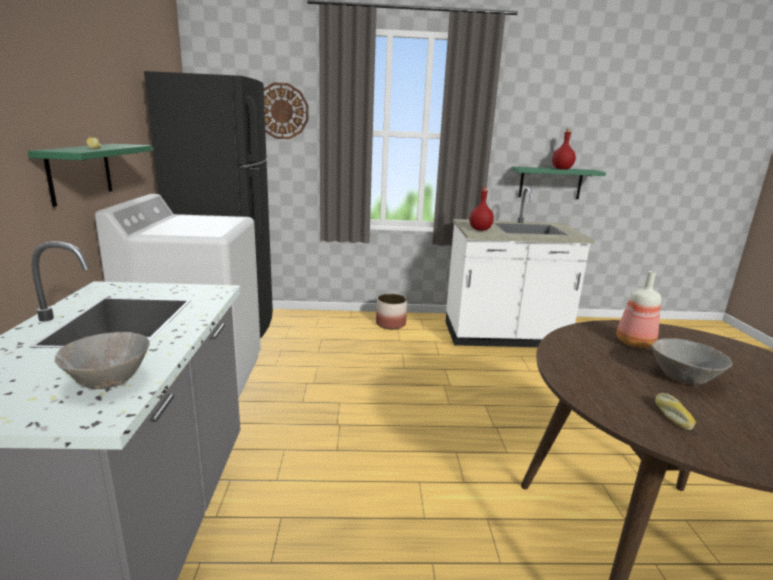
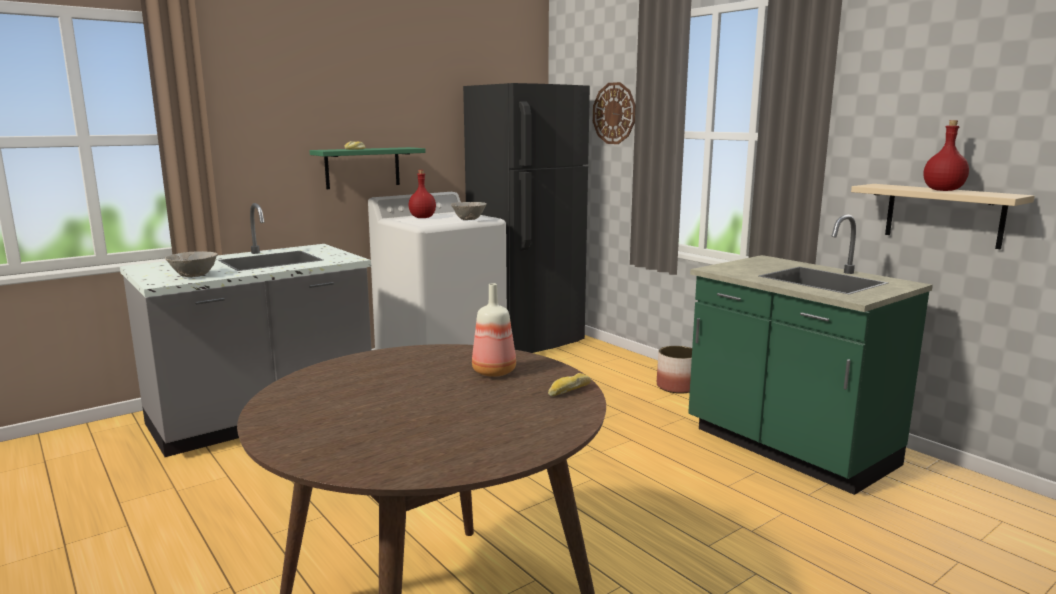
camera: 55 degrees right, 5 degrees down
(479, 229) = (736, 267): red bottle -> red bottle (422, 217)
(504, 337) = (788, 449): white counter -> green counter
(550, 183) = (943, 215): green shelf -> beige shelf
(670, 415) = (329, 392): bread -> bread (569, 390)
(684, 379) = (423, 394): grey bowl -> grey bowl (468, 219)

